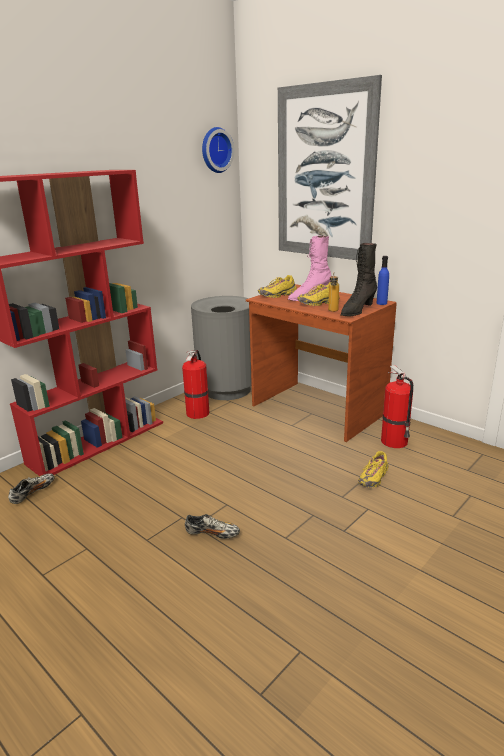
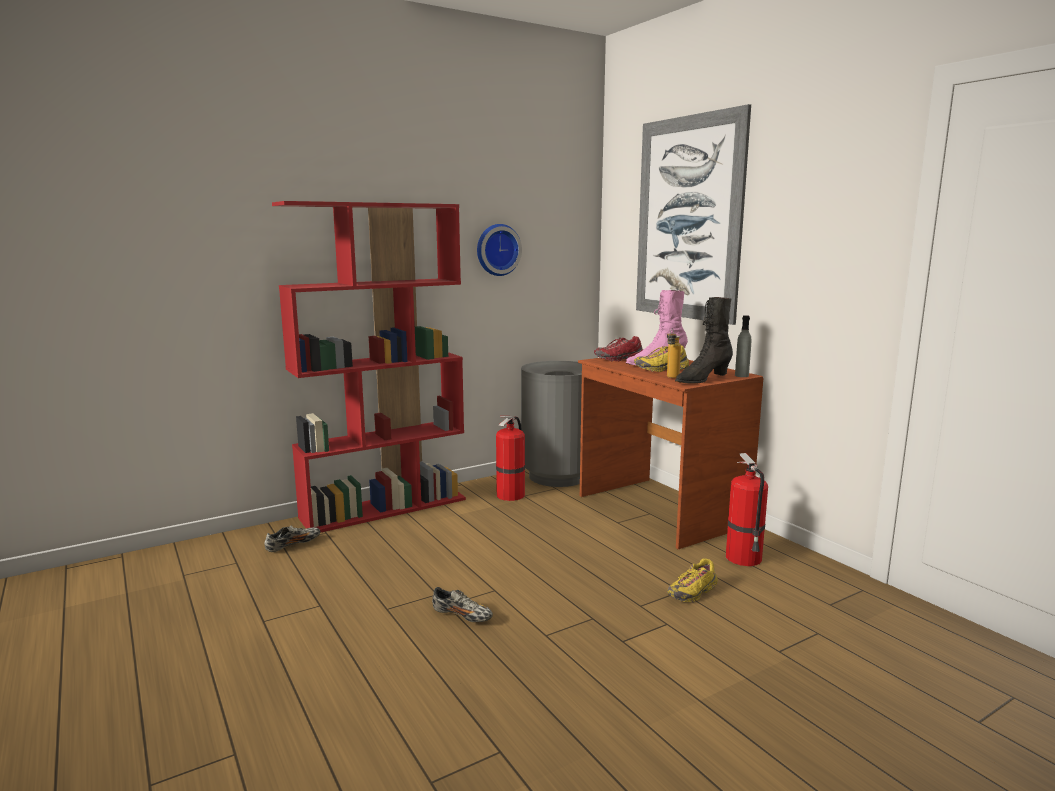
camera: 15 degrees right, 10 degrees down
(215, 150) = (570, 193): wall clock -> wall clock (497, 250)
(278, 295) = (619, 359): yellow shoe -> red shoe
(381, 303) = (741, 375): blue bottle -> grey bottle

